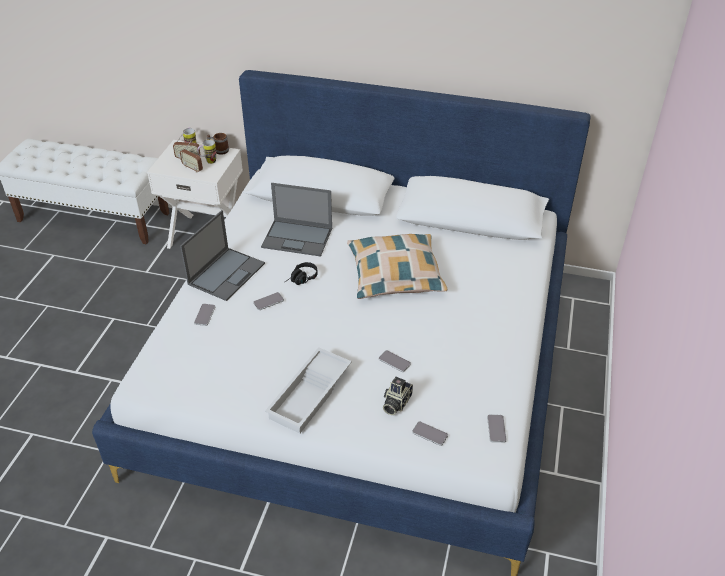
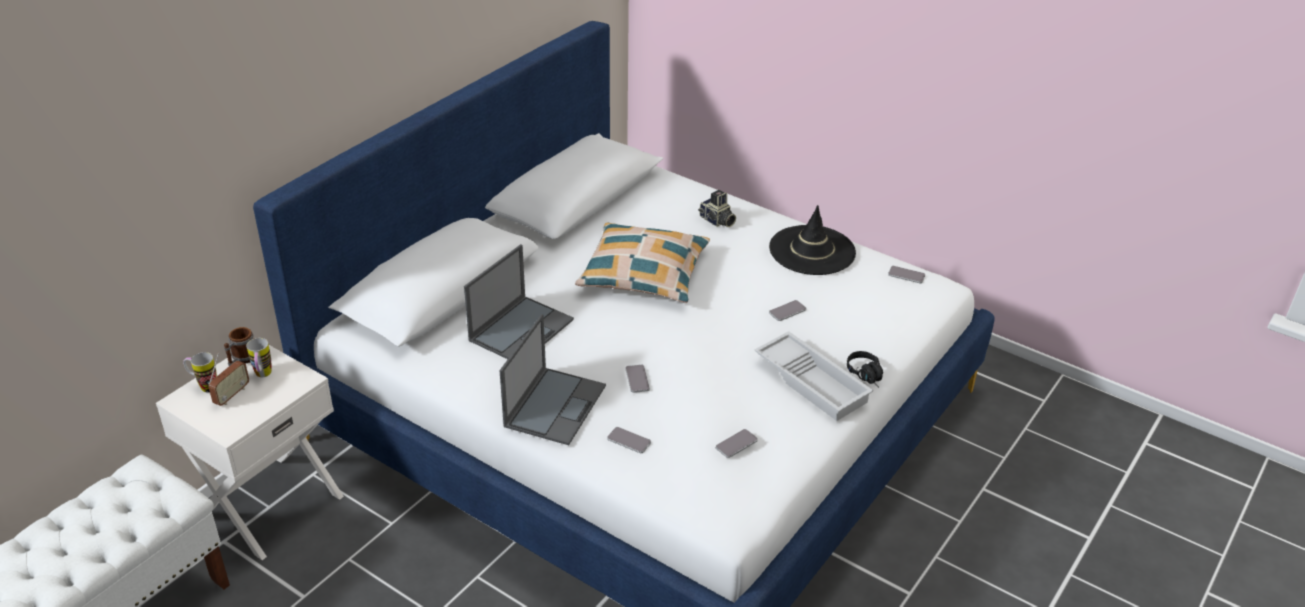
camera: 70 degrees left, 5 degrees down
(192, 168) = (266, 395): radio -> none
(227, 273) = (555, 405): laptop -> laptop turned 60 degrees clockwise
(301, 280) = (611, 344): black headphones -> black headphones (867, 376)
(395, 403) = (849, 325): camera -> camera (717, 221)
(430, 434) = (899, 315): phone -> phone (736, 444)
(488, 358) = (812, 251): none -> black hat

